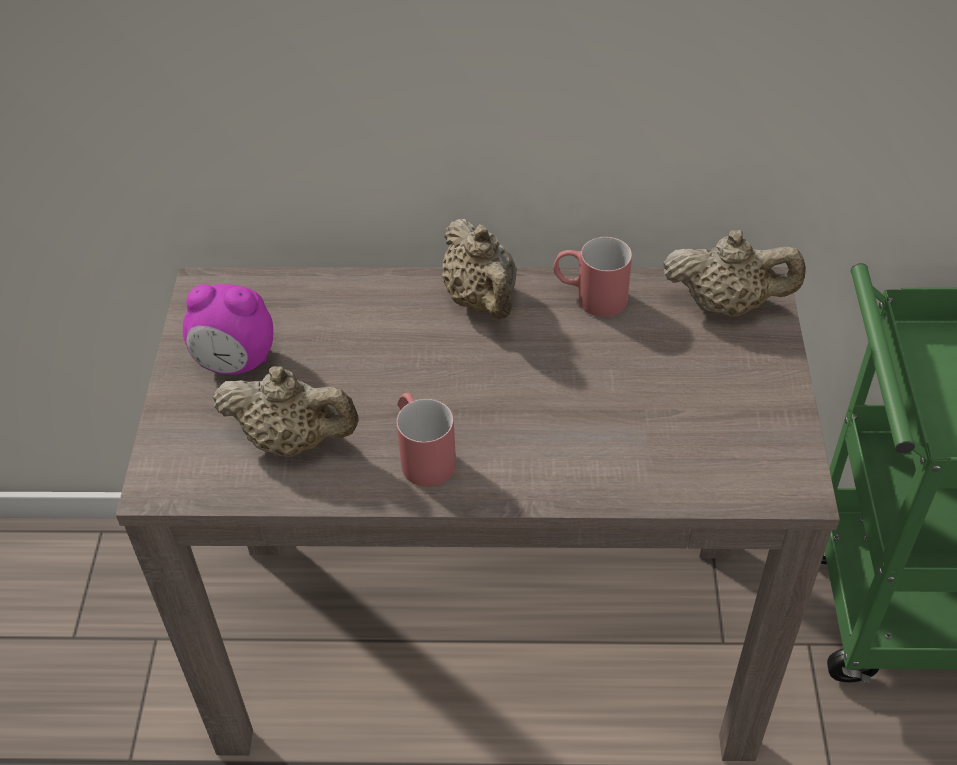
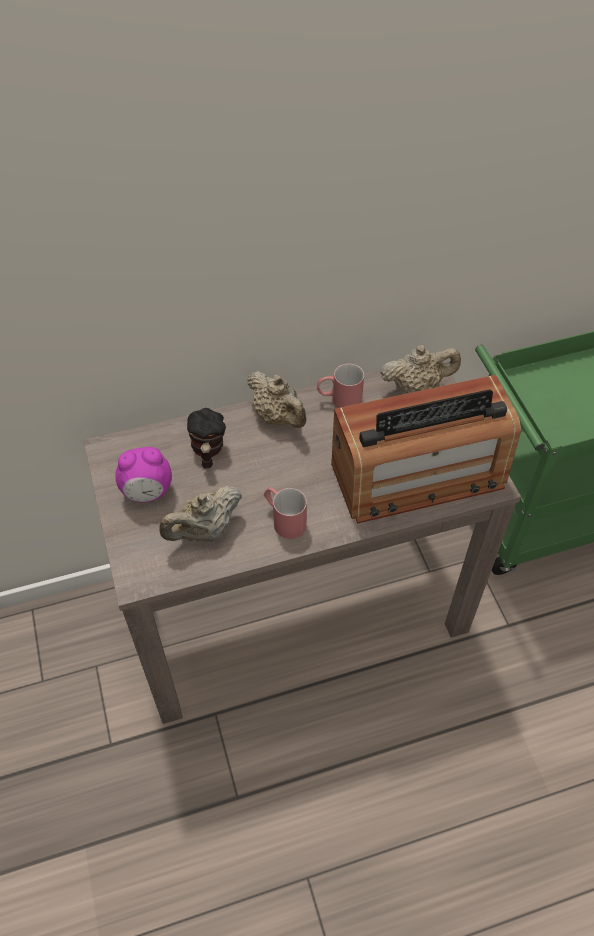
camera: 20 degrees left, 5 degrees up
(293, 440) = (204, 531): beige teapot -> beige teapot turned 150 degrees clockwise
(351, 326) = (207, 451): none -> mug
(671, 441) = (418, 475): none -> radio

